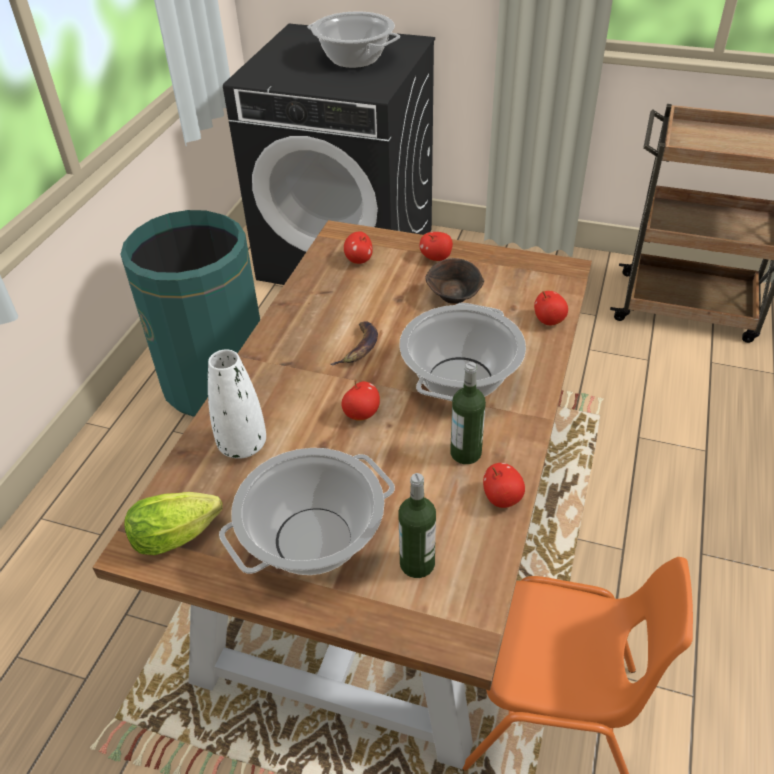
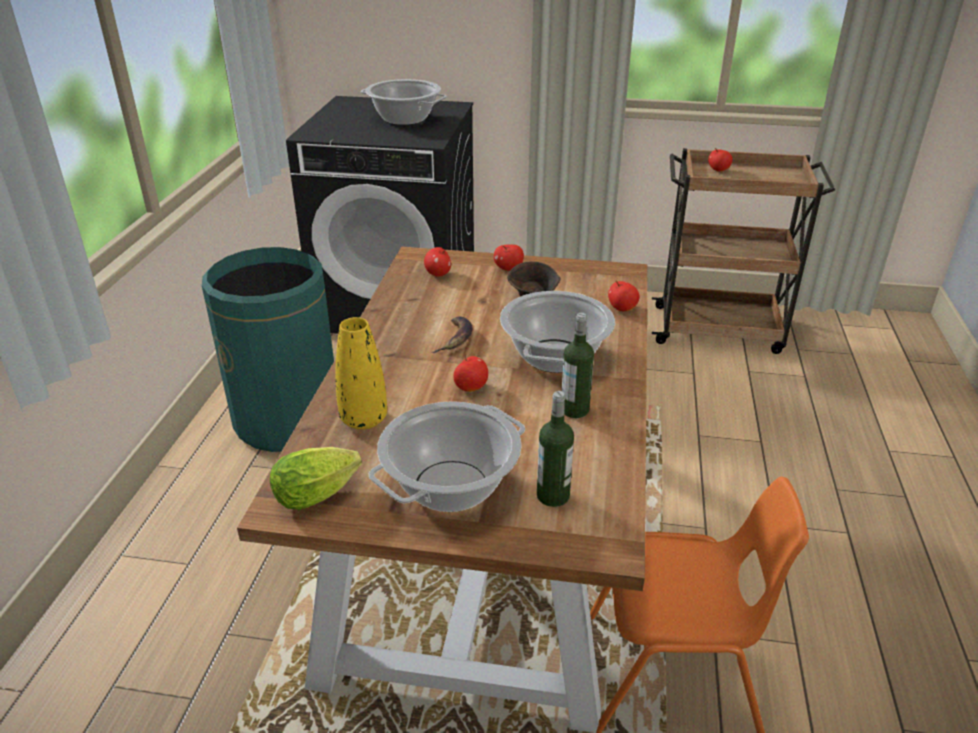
camera: 10 degrees left, 10 degrees down
(242, 445) = (364, 420): white vase -> yellow vase
(502, 498) = (616, 440): apple -> apple (718, 170)

